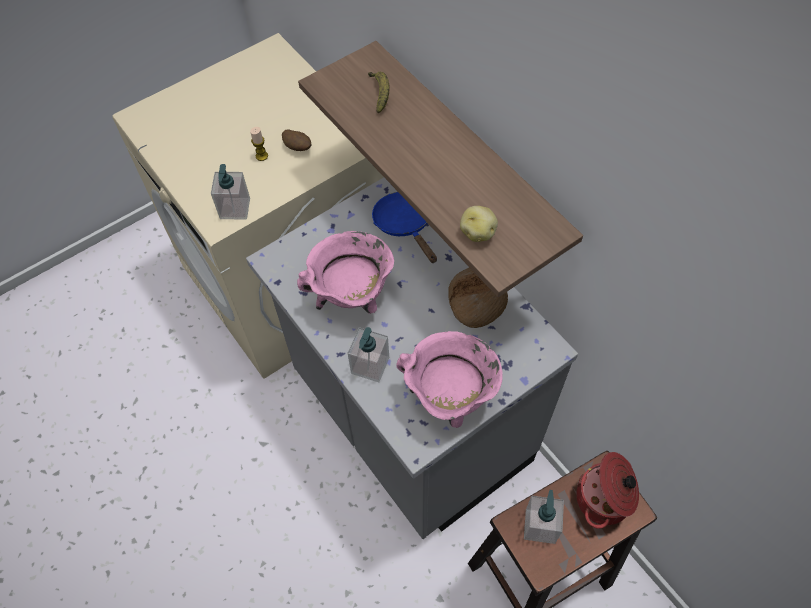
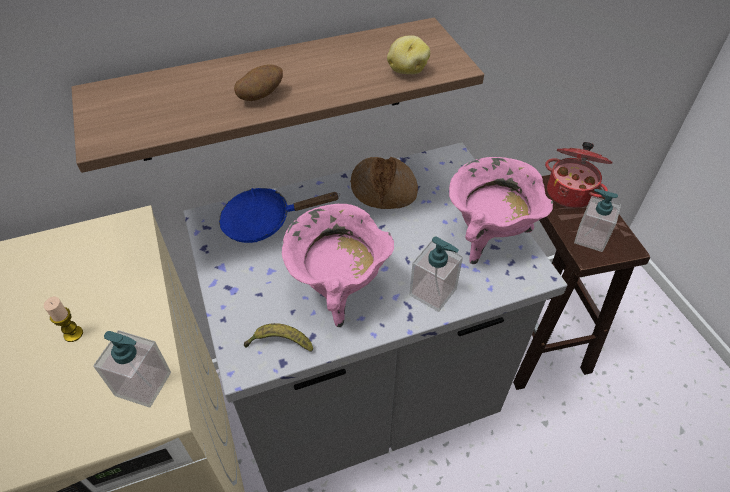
camera: 75 degrees left, 10 degrees down
(298, 147) = (90, 290): potato -> potato (261, 96)
(380, 94) = (164, 97): banana -> banana (279, 343)

